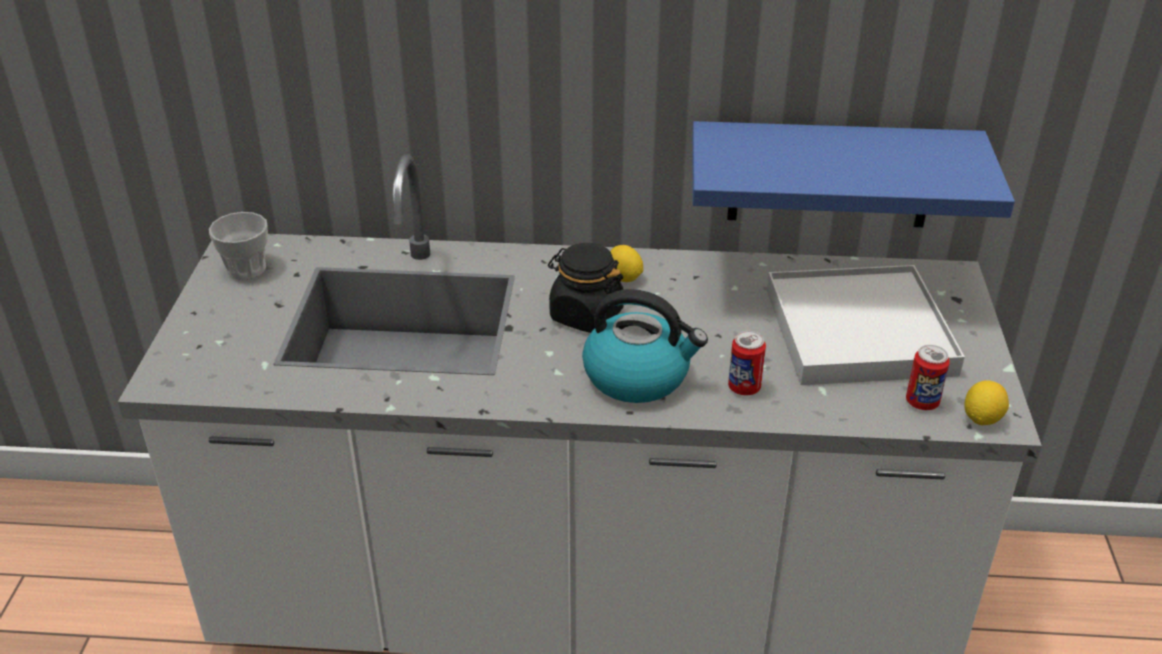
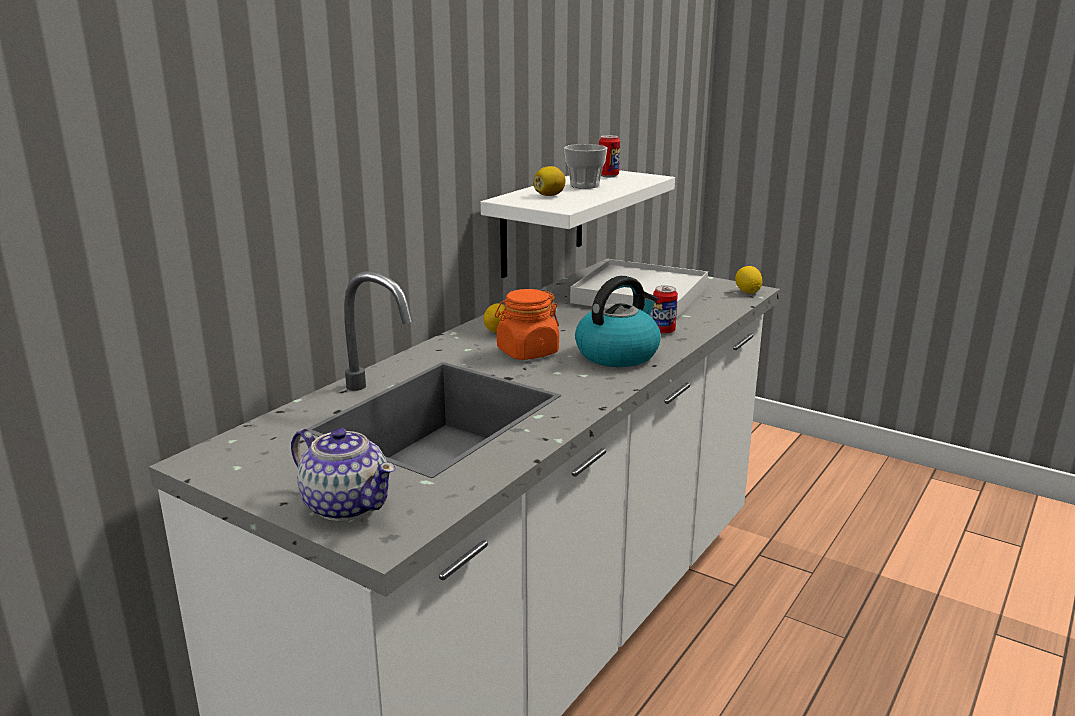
camera: 60 degrees left, 15 degrees down
(205, 341) = (346, 504): none -> teapot
(246, 269) = (249, 462): cup -> cup (584, 185)
(586, 315) = (527, 352): black jar -> orange jar
(769, 150) = (549, 195): none -> lemon
(831, 174) = (542, 222): blue shelf -> white shelf
(922, 402) = (721, 299): can -> can (608, 176)

